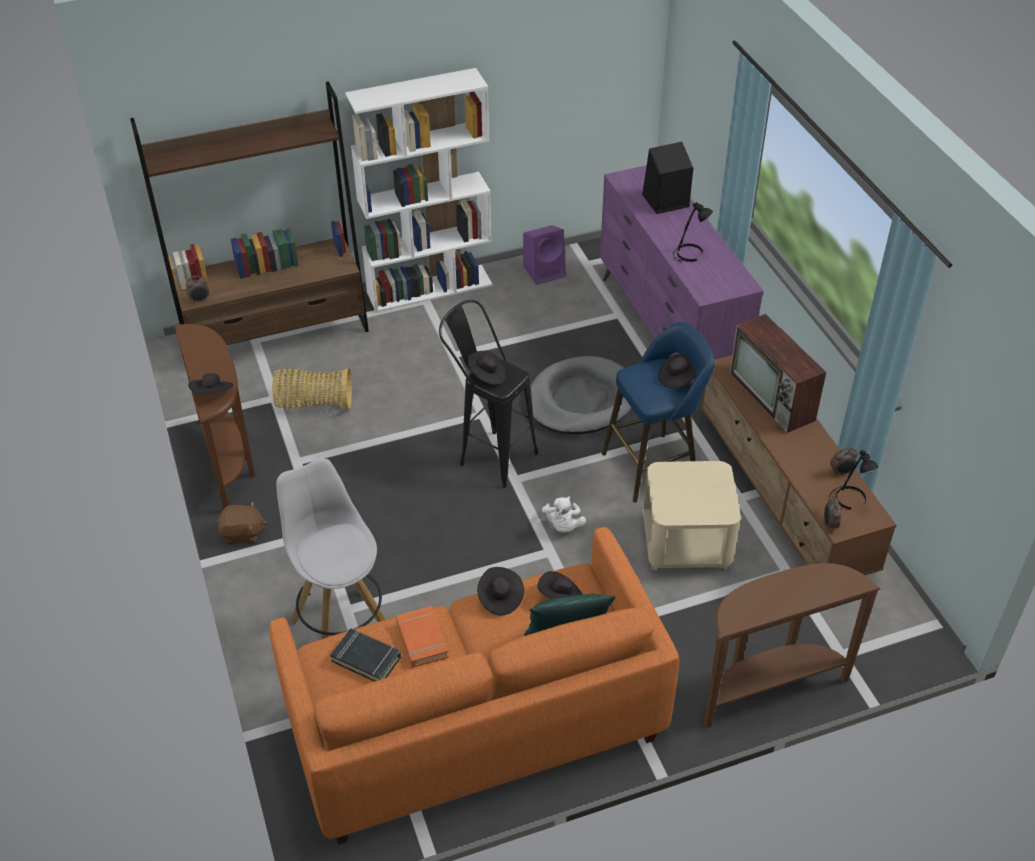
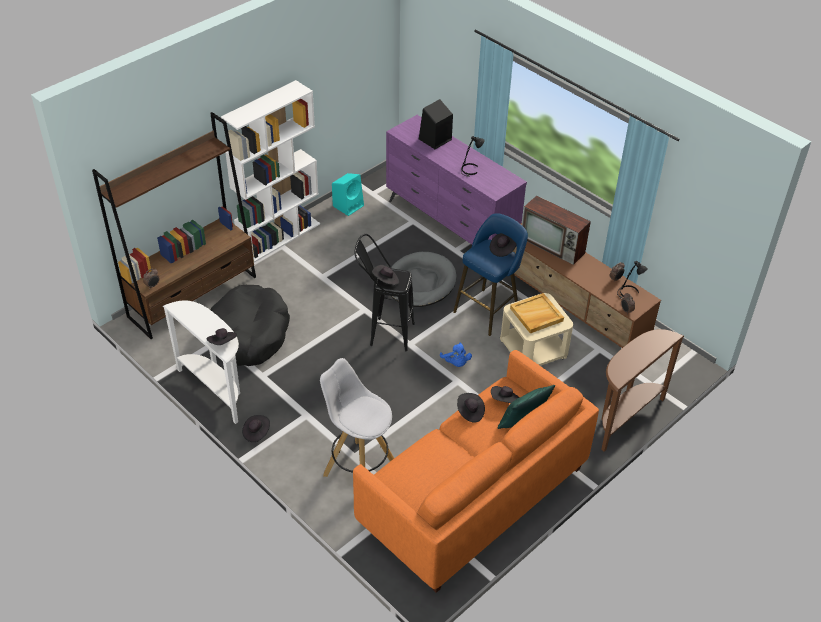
camera: 25 degrees left, 0 degrees up
(229, 461) = (216, 389): brown console table -> white console table
(243, 533) = (256, 432): brown plush toy -> black hat
(313, 403) = (249, 335): basket -> black dog bed
(366, 659) = (414, 473): black book -> none
(421, 640) = (439, 451): orange book -> none
(545, 271) = (348, 205): purple speaker -> turquoise speaker
(563, 526) = (456, 363): white plush toy -> blue plush toy
(691, 489) = (536, 315): none -> beige tray

